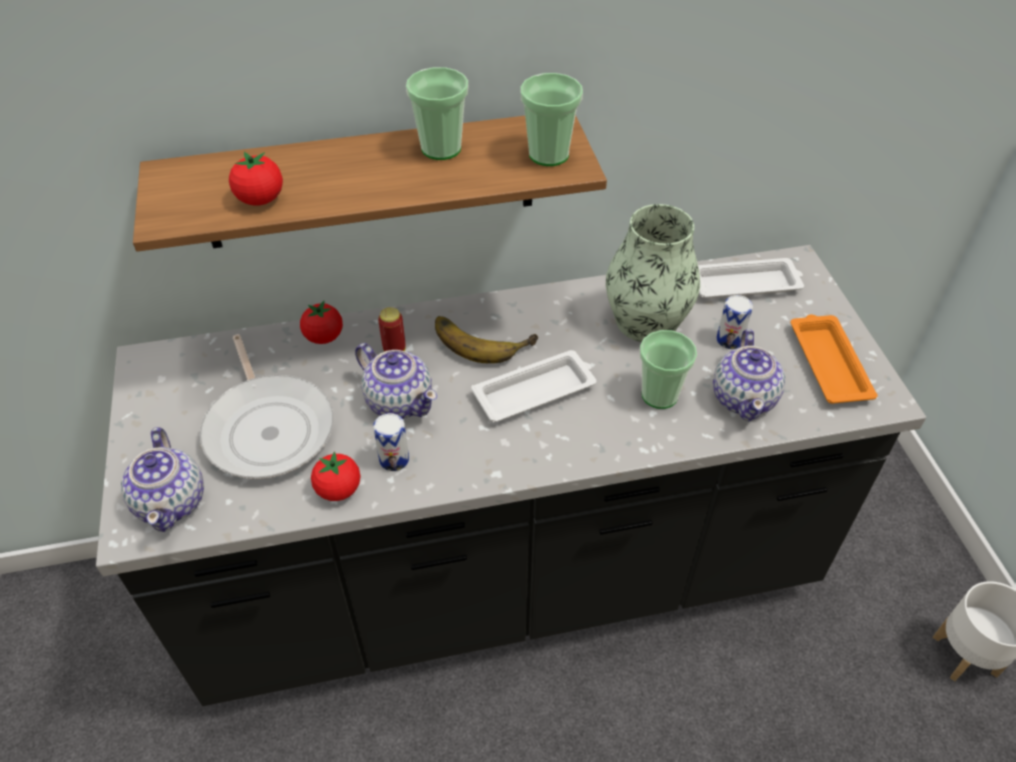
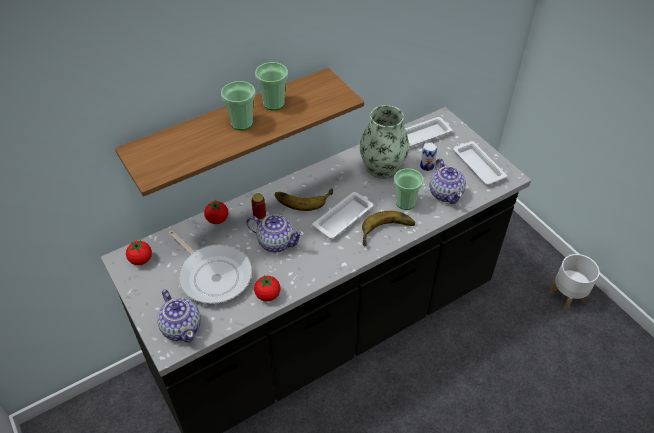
camera: 20 degrees left, 0 degrees up
(260, 199) = (196, 153): tomato -> tomato (141, 260)
(394, 459) = (288, 272): can -> none
(548, 154) = (329, 94): cup -> cup (242, 123)
(602, 441) = (388, 233): none -> banana
(828, 362) = (477, 165): orange tray -> white tray

